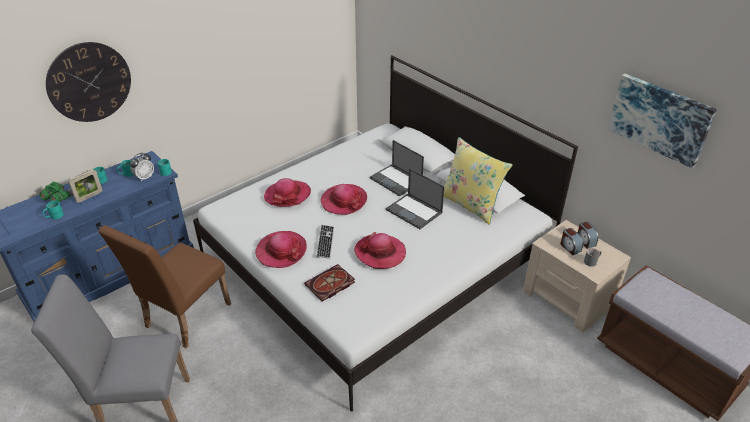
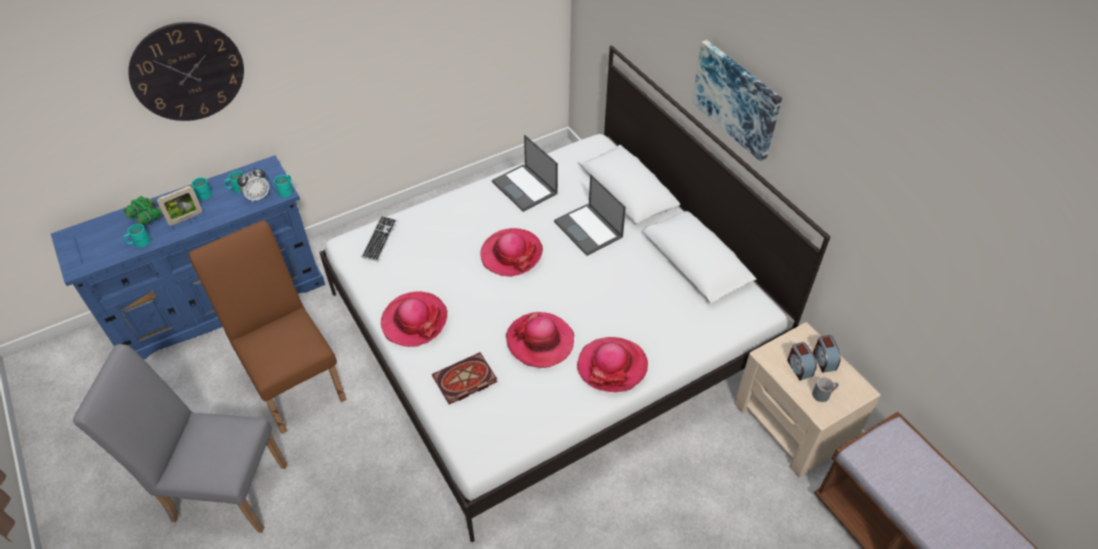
camera: 10 degrees right, 10 degrees up
(183, 319) = (294, 380): brown chair -> brown chair turned 105 degrees clockwise
(287, 195) = (440, 236): hat -> hat (612, 366)
(325, 242) = (473, 315): keyboard -> keyboard (379, 239)
(414, 211) = (601, 282): laptop -> laptop (525, 188)
(470, 204) = (679, 281): yellow pillow -> none
(660, 118) = (941, 234): picture -> picture (737, 99)

